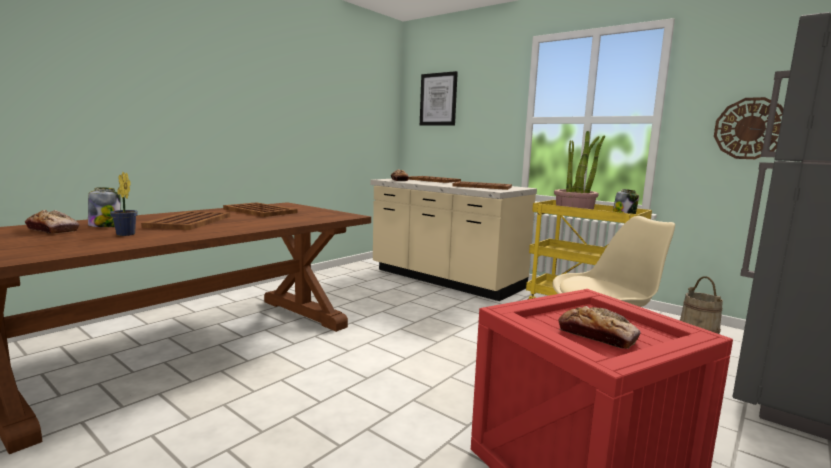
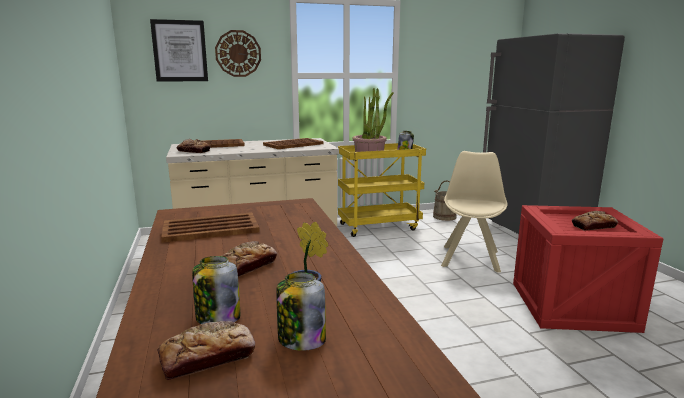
camera: 55 degrees left, 5 degrees up
(74, 238) = (301, 339): none -> jar
(190, 221) = (246, 267): brown tray -> bread
(750, 128) = (446, 81): wall clock -> wall clock (238, 53)

